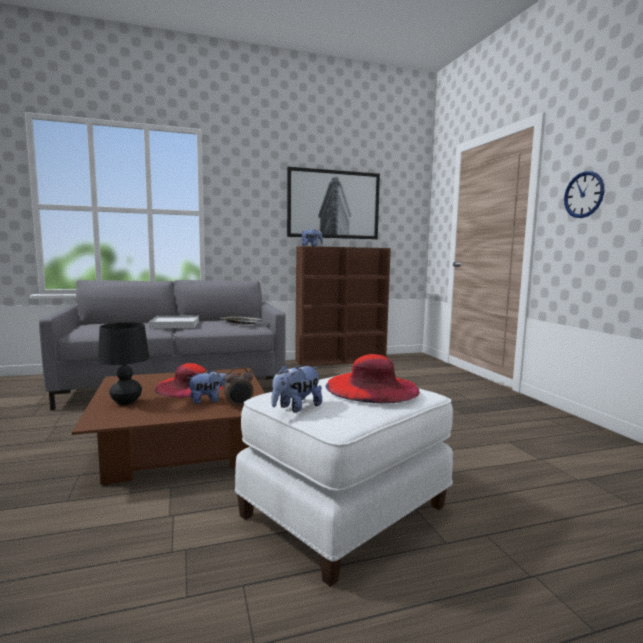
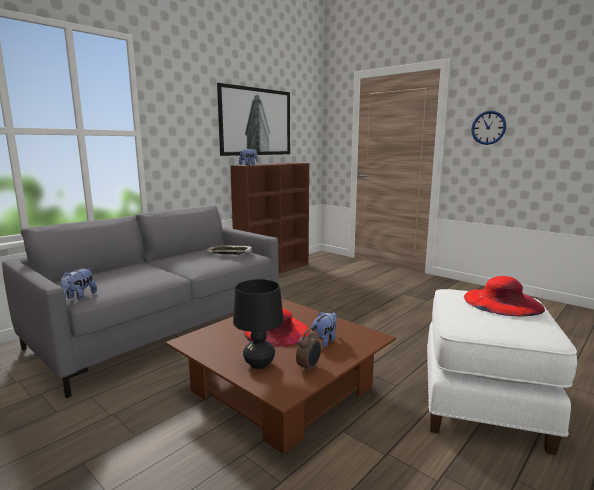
camera: 30 degrees left, 5 degrees up
(175, 324) = (170, 266): white tray -> none
(239, 406) = (358, 339): alarm clock -> alarm clock (309, 367)
(296, 408) = (501, 332): plush toy -> plush toy (79, 296)

